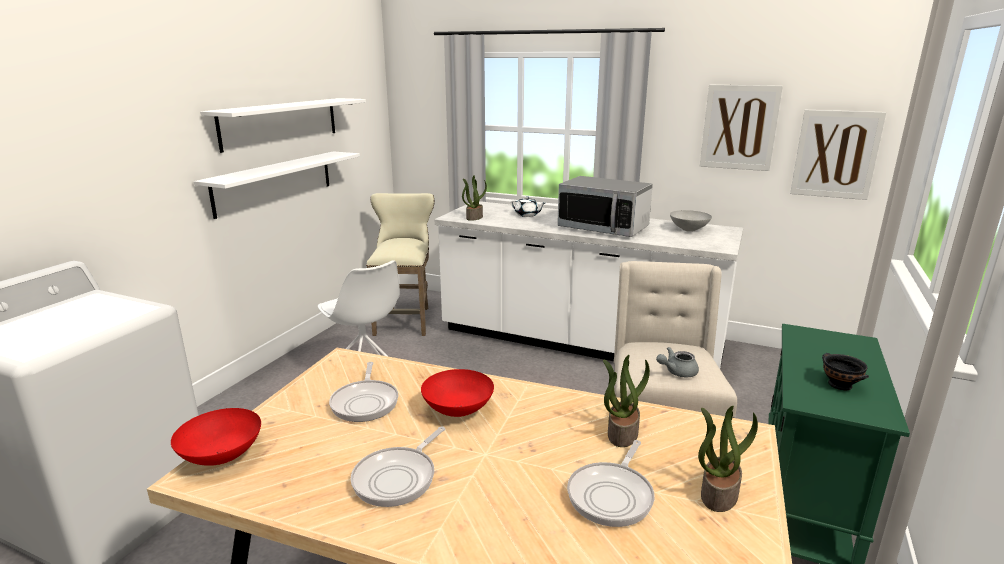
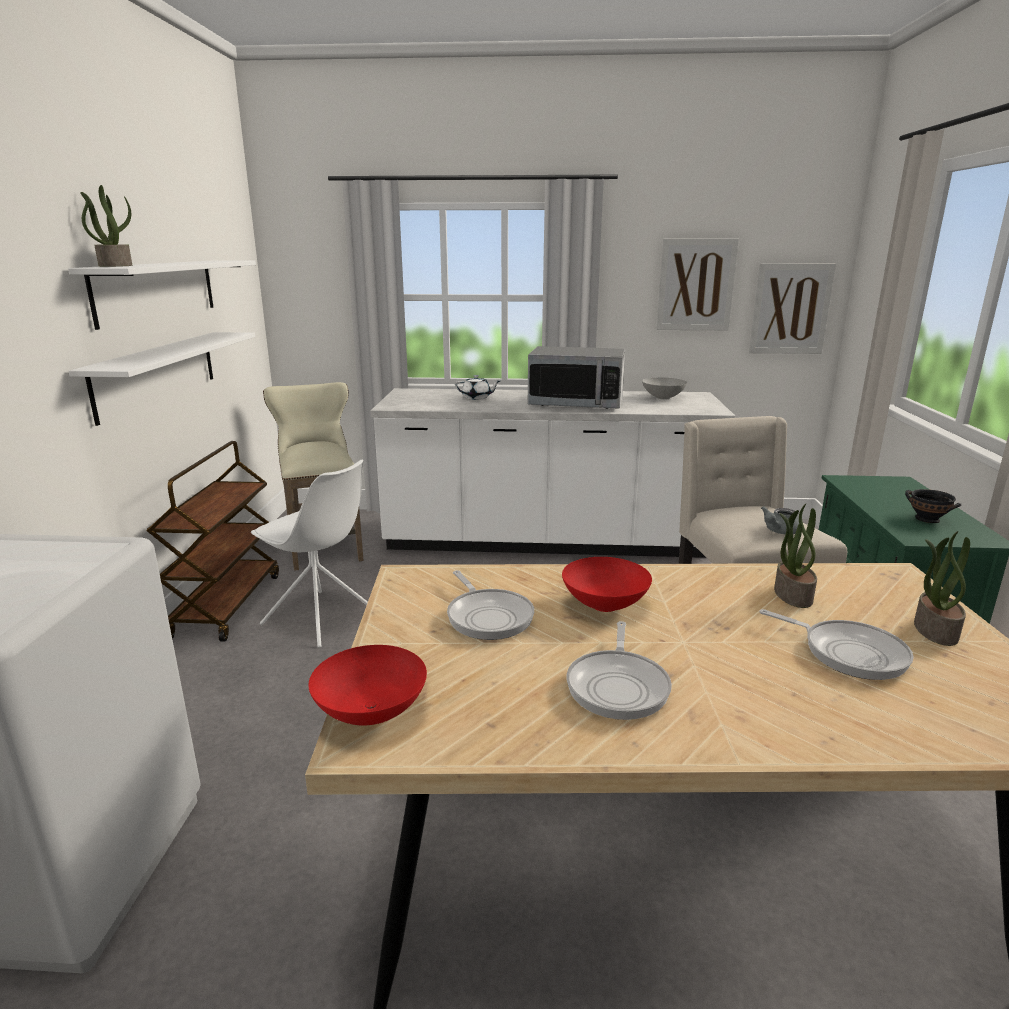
camera: 20 degrees left, 0 degrees up
(313, 354) = (227, 604): none -> brown cart
(474, 217) = (418, 405): potted plant -> potted plant (115, 266)
(612, 495) = (848, 652): frying pan -> frying pan turned 60 degrees counterclockwise

